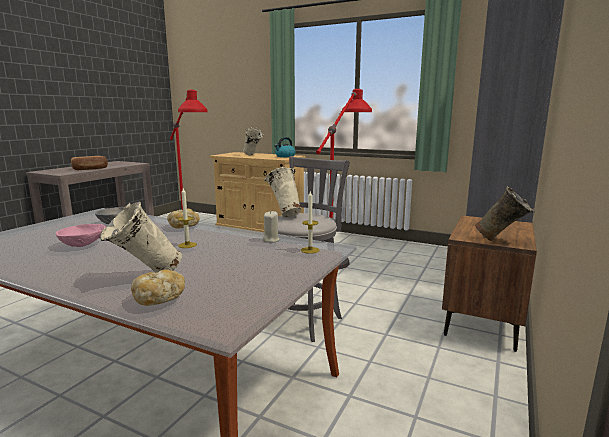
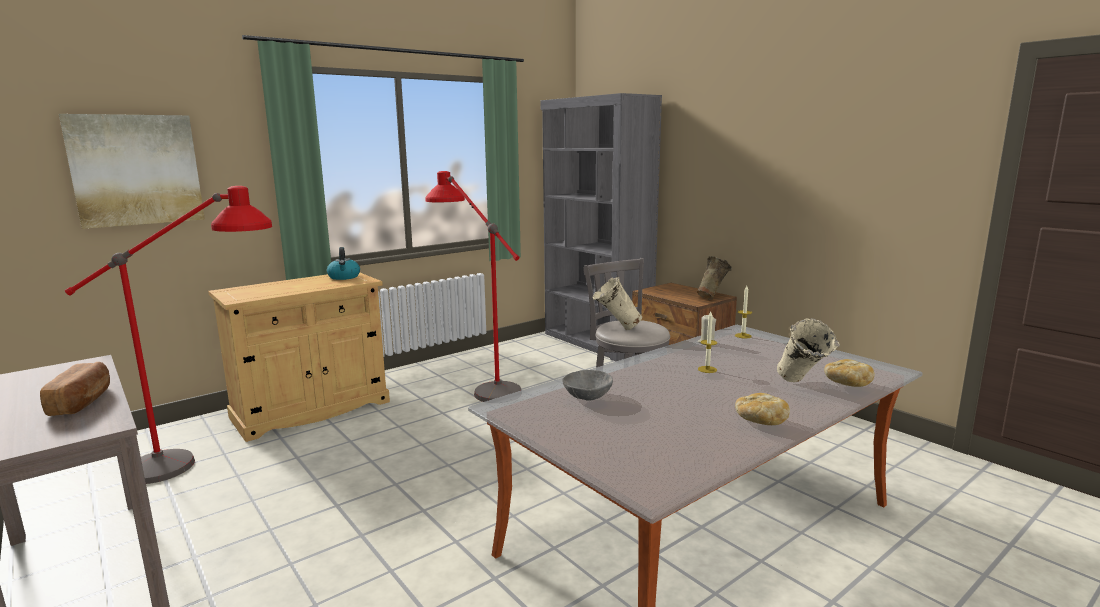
camera: 65 degrees left, 0 degrees up
(84, 244) = (679, 411): pink bowl -> none
(184, 226) = (632, 367): bread -> bread (759, 421)
(223, 88) = (136, 170): none -> picture
(252, 156) = (297, 287): beige vase -> none

